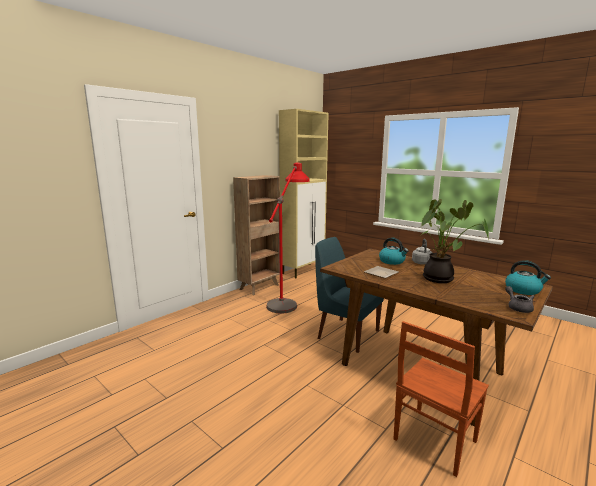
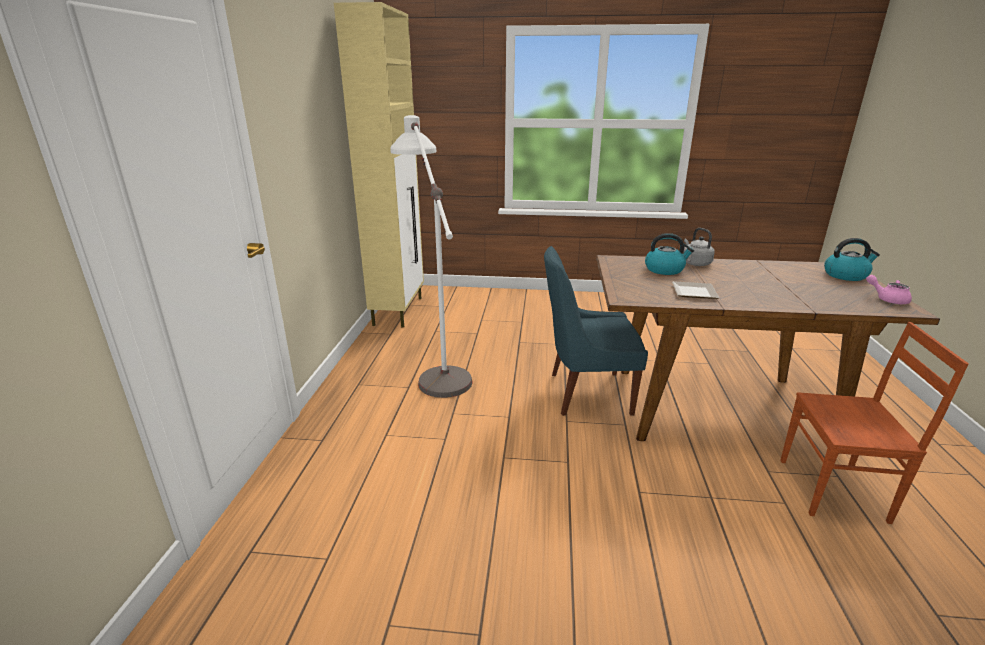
camera: 35 degrees left, 10 degrees up
(260, 287) = (365, 360): brown bookcase -> none
(288, 298) = (436, 364): red floor lamp -> white floor lamp
(433, 440) = (834, 491): brown chair -> brown chair turned 90 degrees counterclockwise
(440, 279) = (761, 282): potted plant -> none
(518, 307) = (887, 299): grey teapot -> pink teapot

